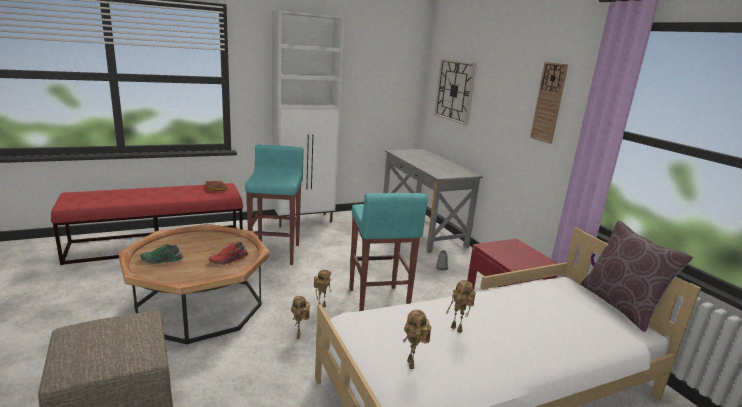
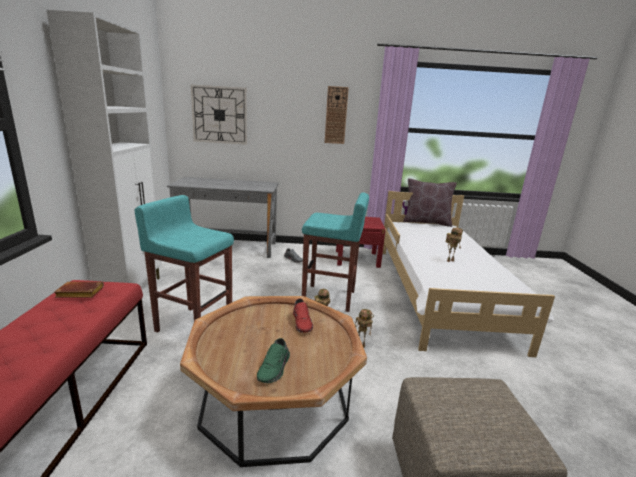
camera: 65 degrees left, 0 degrees up
(412, 365) = (489, 281): toy robot -> none

